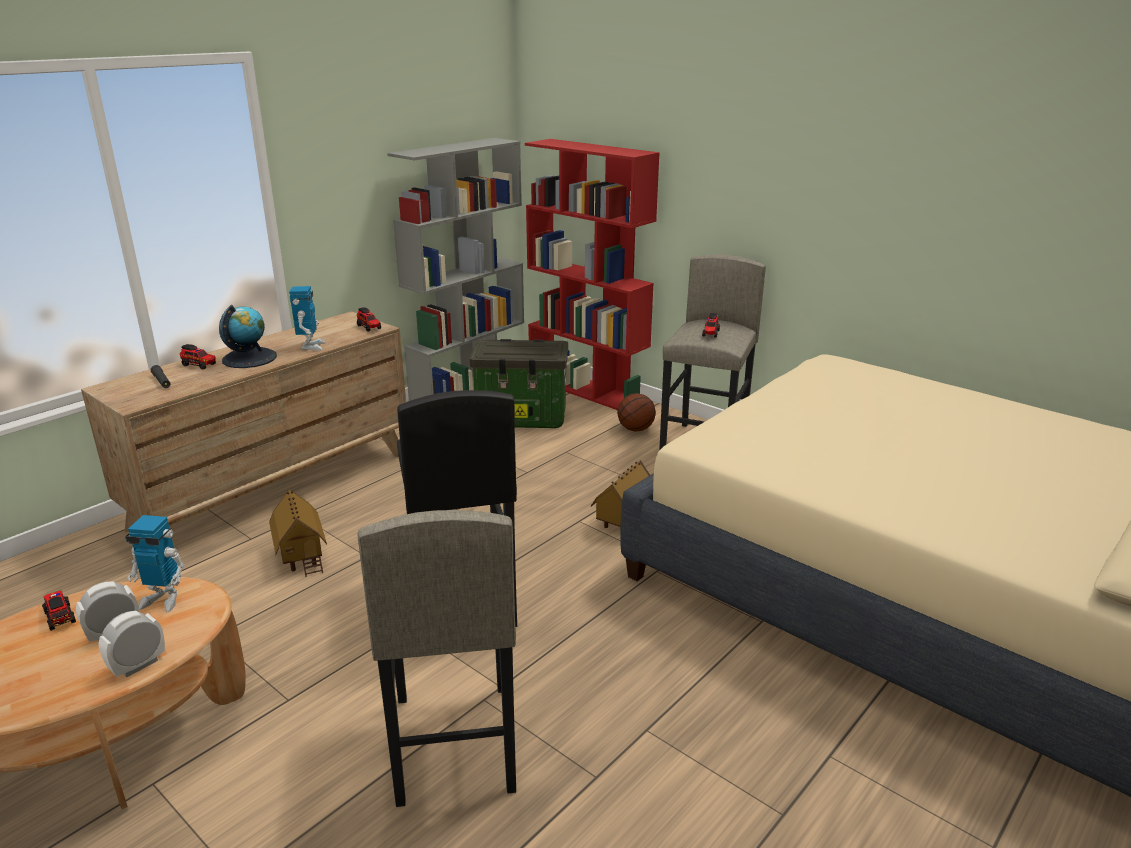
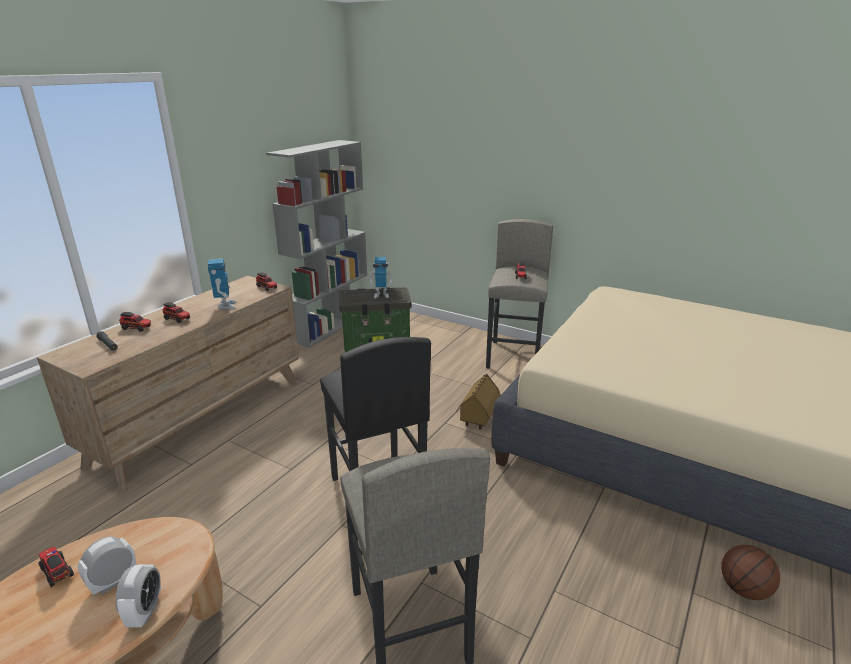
camera: 10 degrees left, 0 degrees up
(138, 665) = (145, 611): alarm clock -> alarm clock turned 150 degrees clockwise
(163, 599) = (150, 541): toy robot -> toy robot (381, 295)
(249, 358) = (177, 319): globe -> toy truck
(301, 556) = (237, 475): toy house -> none
(588, 389) = (417, 321): red bookcase -> none
(635, 429) = (461, 348): basketball -> basketball (743, 590)

